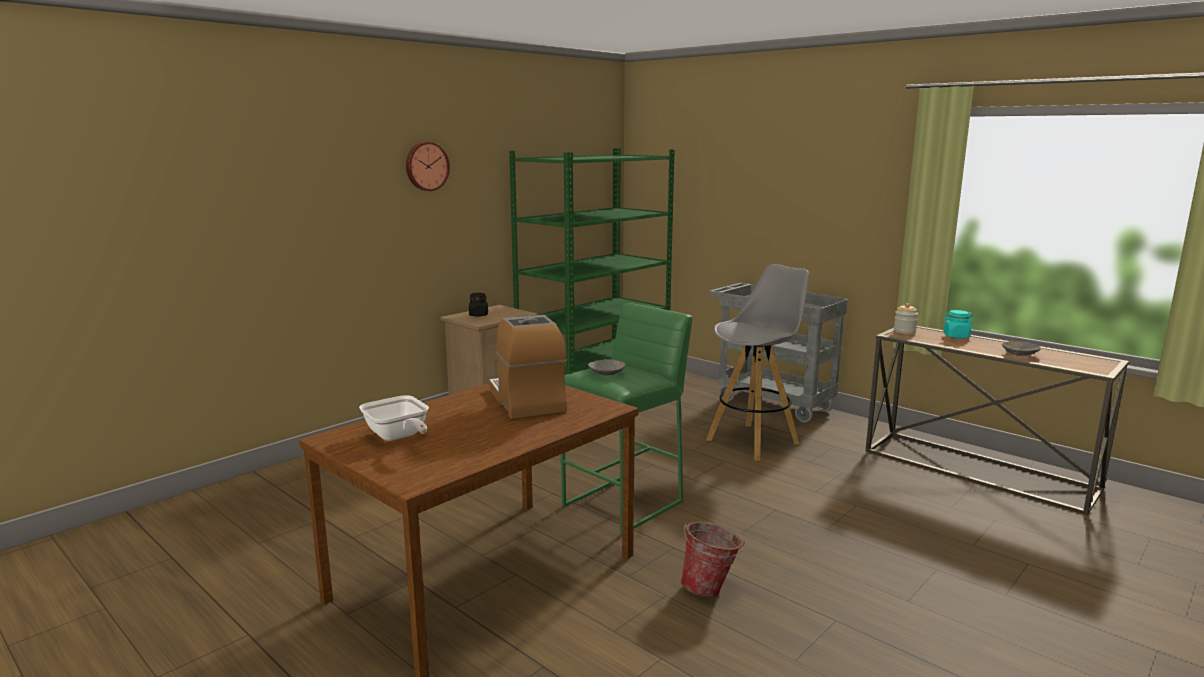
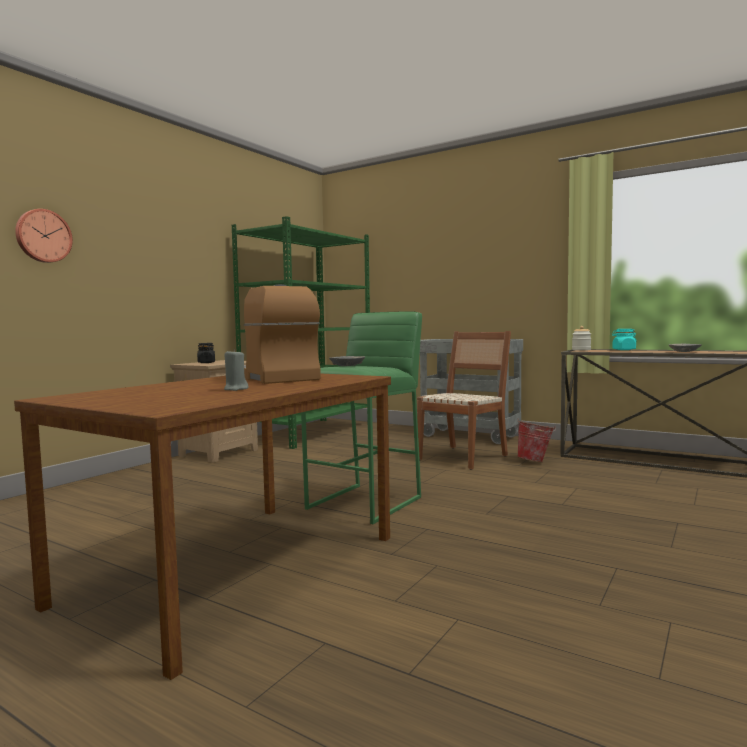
camera: 10 degrees left, 10 degrees down
(398, 437) = (138, 394): frying pan -> none
(426, 166) = (157, 225): wall clock -> wall clock (43, 236)
(482, 433) = (235, 389): none -> grey candle
(710, 589) = (480, 556): bucket -> bucket (535, 461)
(754, 441) = (464, 457): grey stool -> chair

